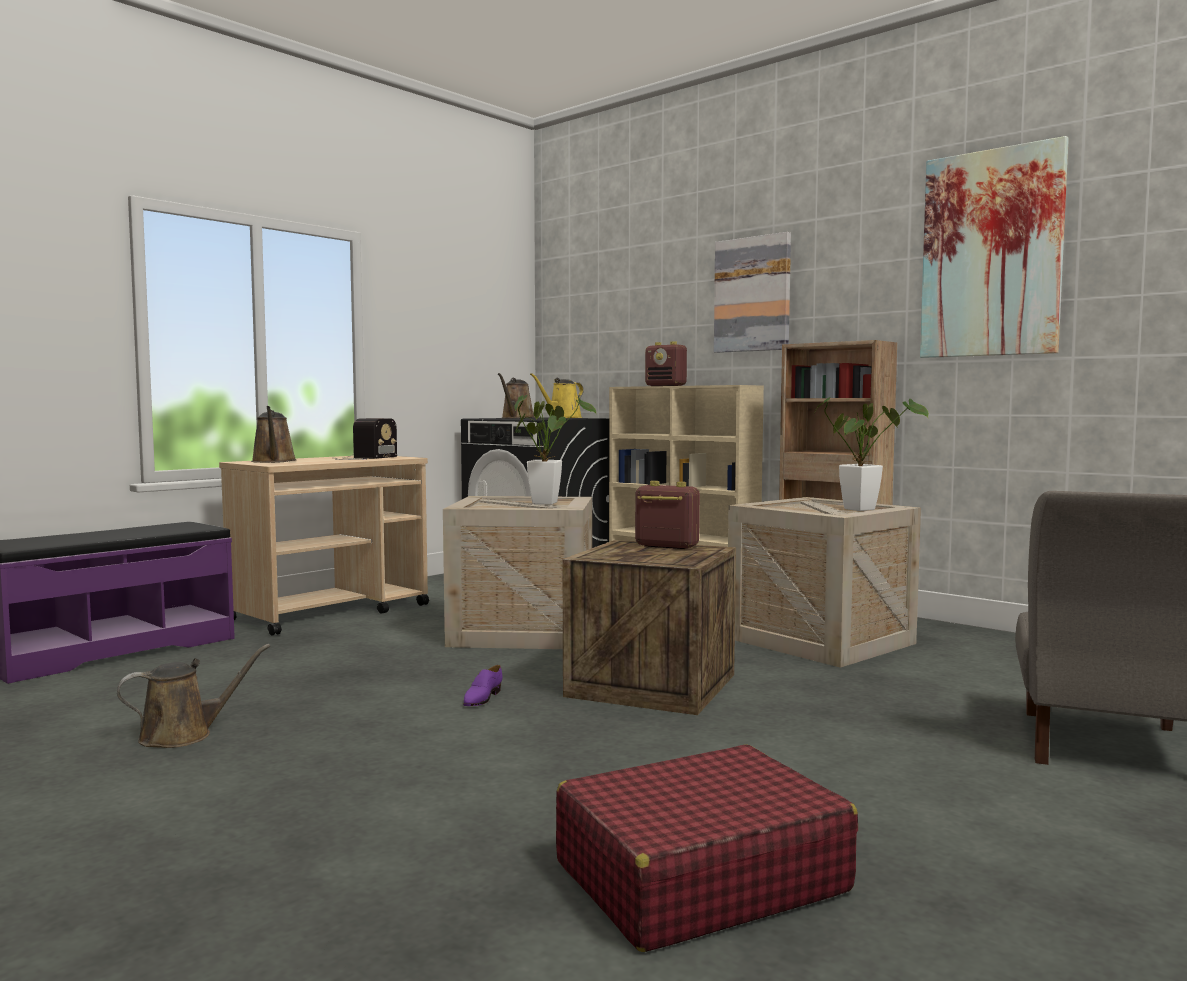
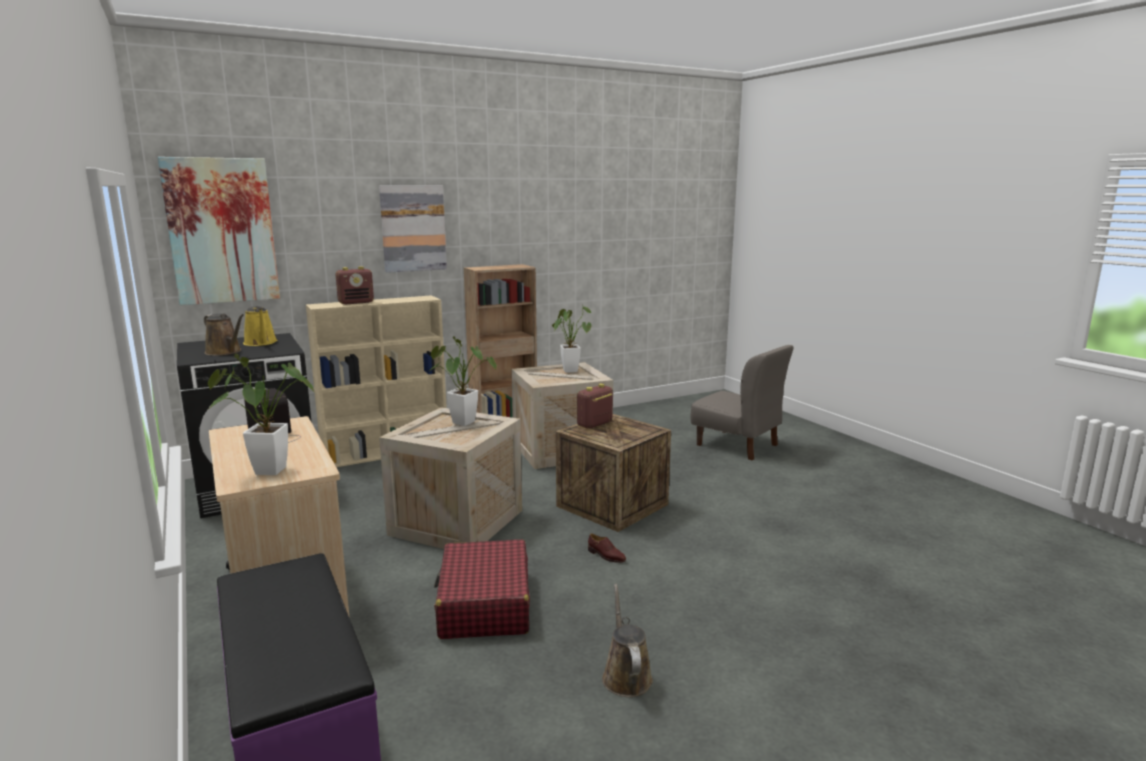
camera: 70 degrees left, 10 degrees up
(273, 461) = (264, 470): brown watering can -> potted plant
(482, 698) = (606, 556): purple shoe -> brown shoe
(699, 877) = (848, 541): red suitcase -> red suitcase (484, 604)
(991, 254) = (565, 213): picture -> picture (222, 231)

